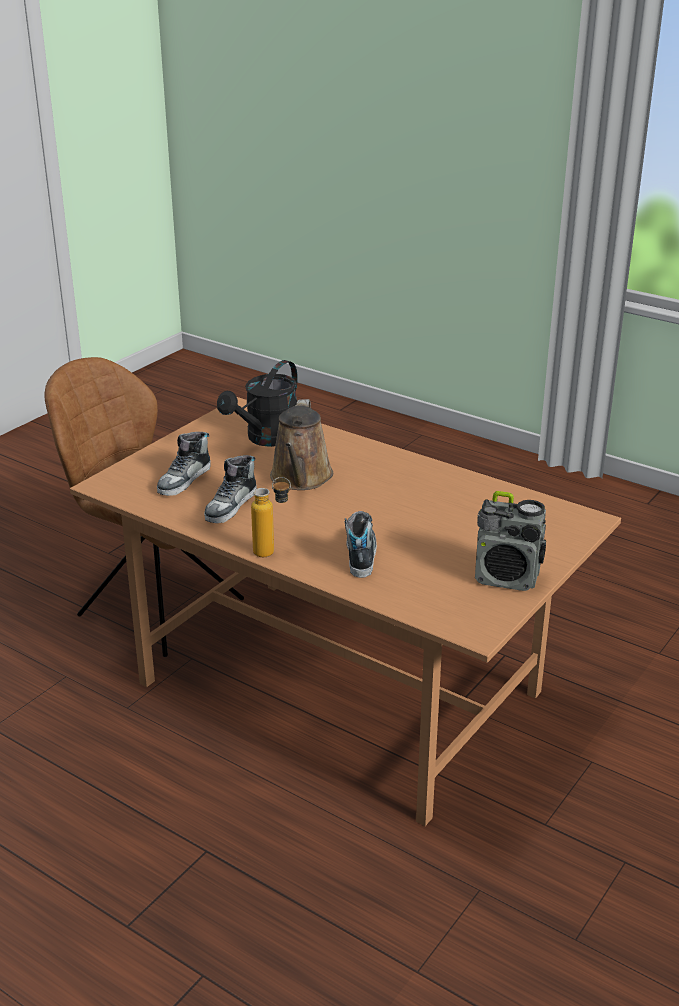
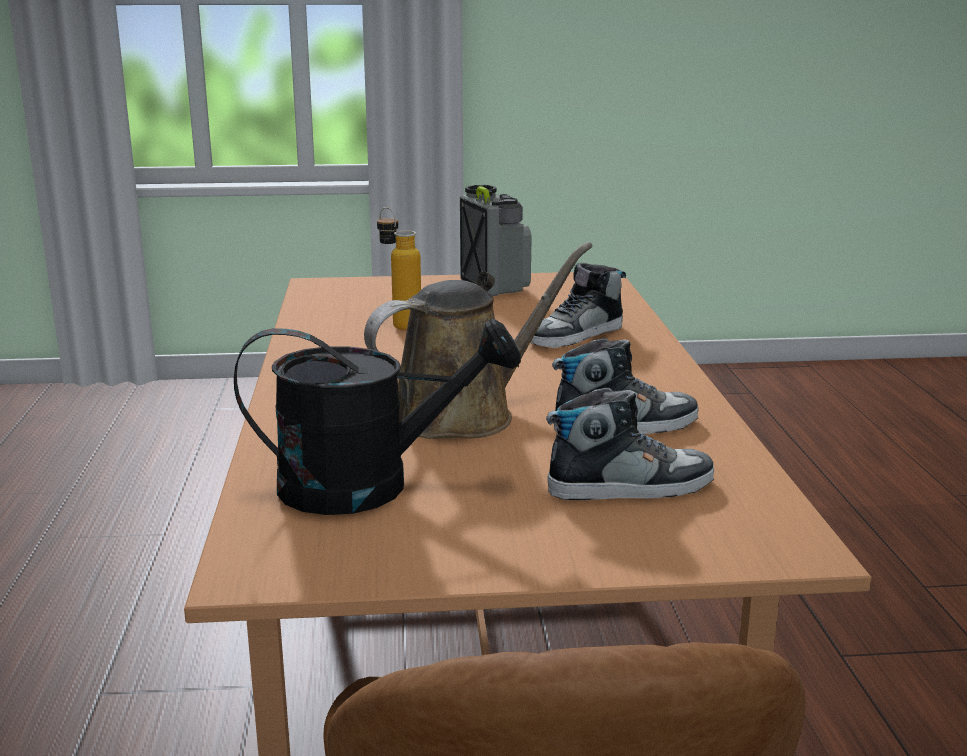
camera: 130 degrees left, 10 degrees down
(272, 552) = (666, 368): bottle -> bottle (399, 324)

